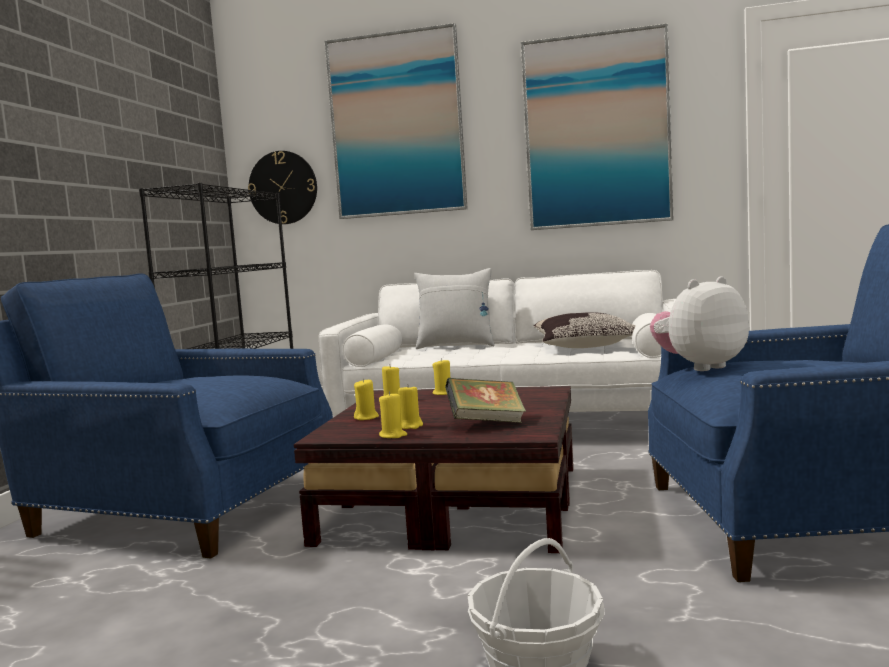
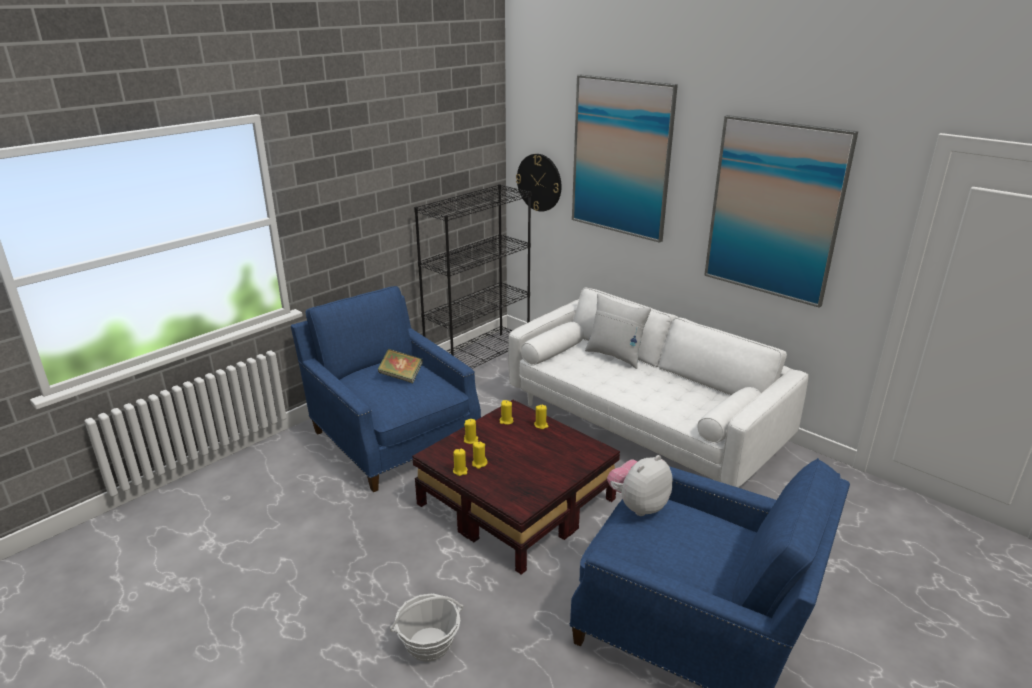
camera: 30 degrees right, 20 degrees up
(486, 423) = (516, 480): book -> book (401, 376)
(585, 346) = (688, 400): pillow -> none
(700, 367) = (638, 505): plush toy -> plush toy turned 45 degrees counterclockwise

